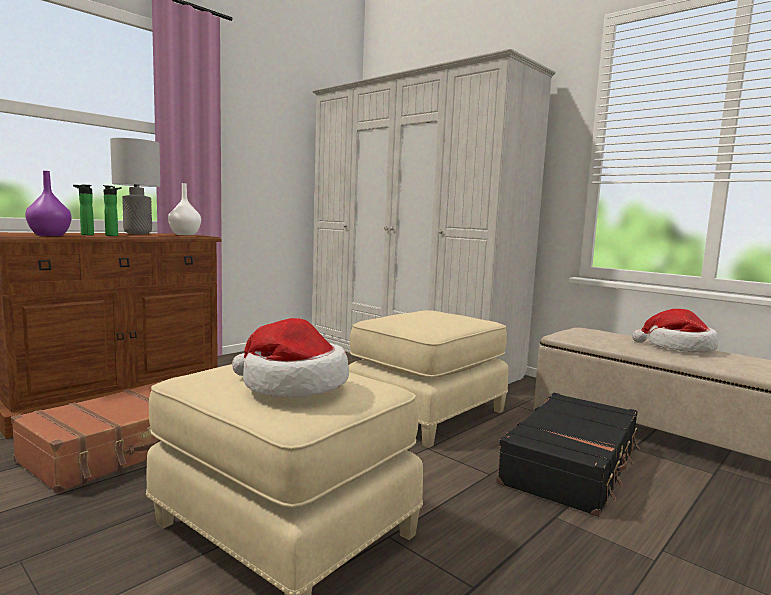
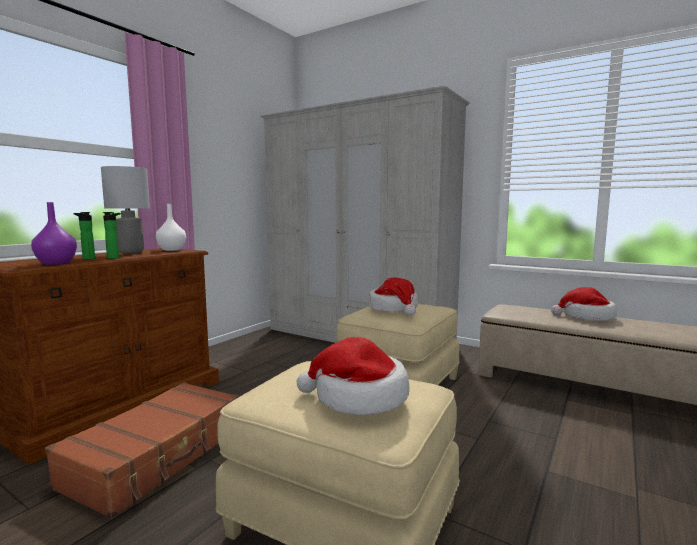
camera: 10 degrees left, 0 degrees up
(423, 316) = (394, 308): none -> hat
(572, 466) = (533, 421): black suitcase -> none

